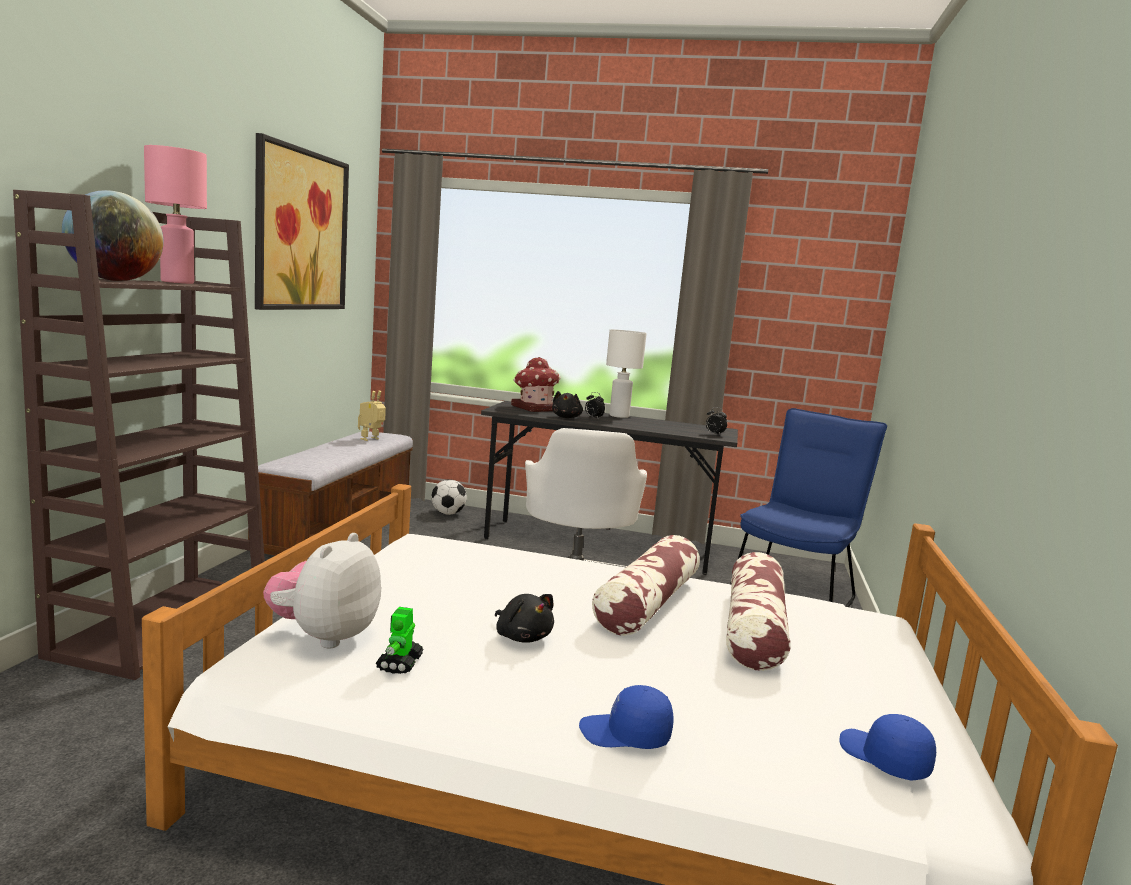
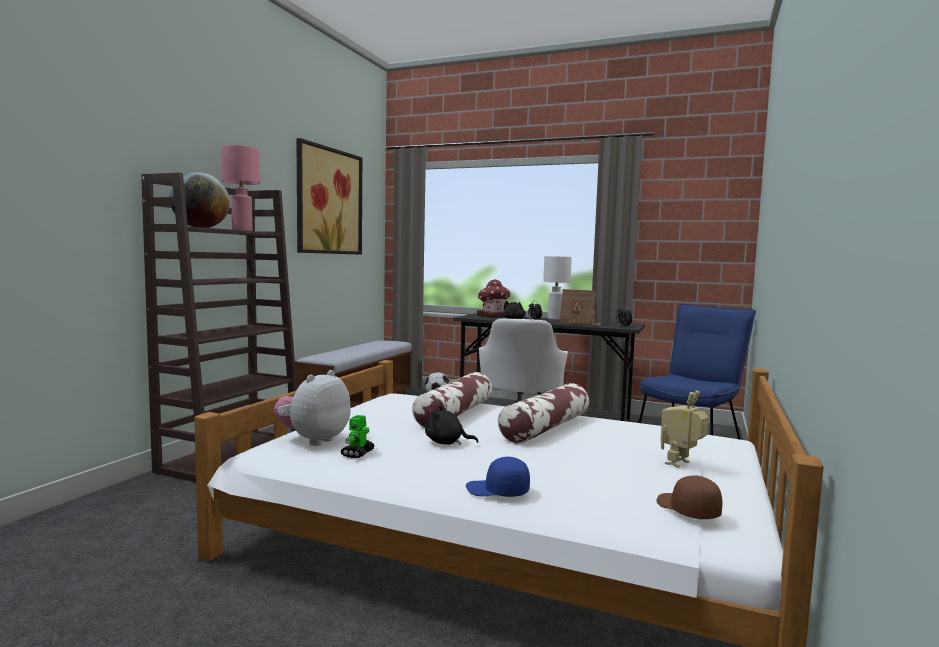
camera: 10 degrees right, 5 degrees down
(371, 439) = (381, 344): toy robot -> toy robot (681, 464)
(522, 637) = (446, 443): black plush toy -> black plush toy turned 135 degrees clockwise
(656, 426) = (580, 323): none -> toy house
(754, 629) = (621, 442): pillow -> pillow (454, 414)
(883, 759) = (687, 510): blue cap -> brown cap

